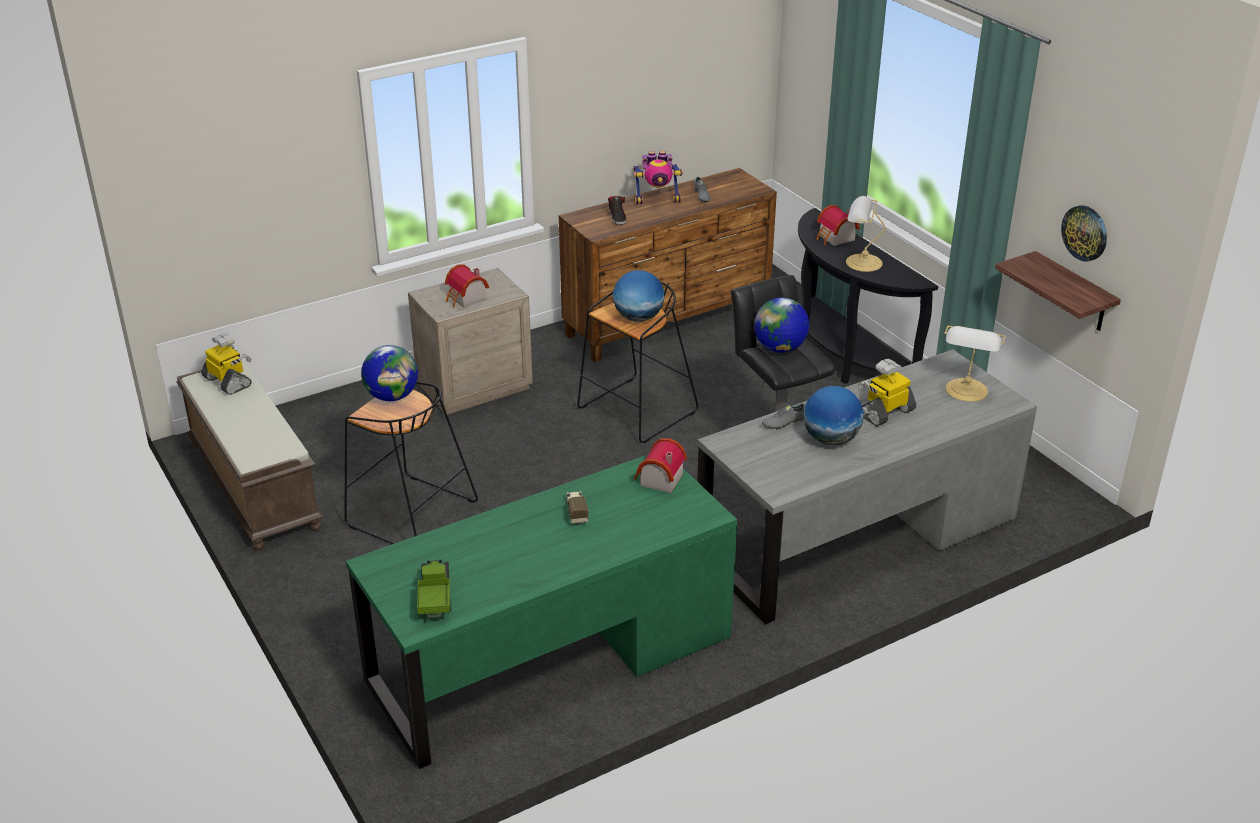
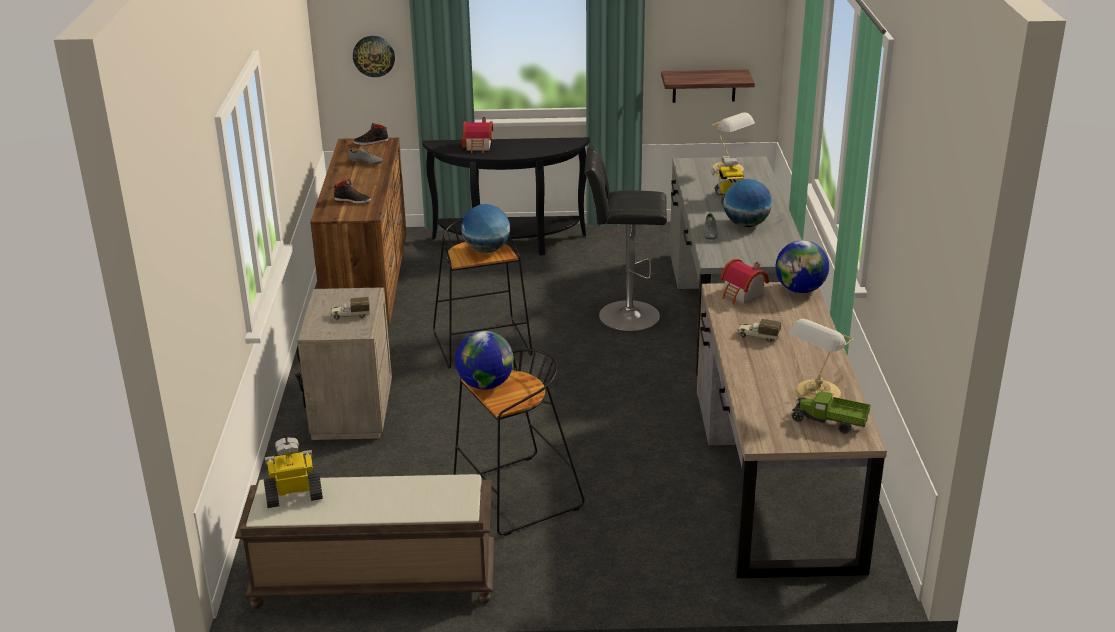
camera: 60 degrees left, 5 degrees down
(466, 299) = (350, 315): toy house -> toy truck
(550, 659) = (774, 476): green desk -> brown desk
(657, 200) = (345, 179): toy robot -> none
(748, 183) = (371, 142): none -> black shoe
(780, 348) = (623, 202): globe -> globe (800, 290)
(861, 262) = (526, 149): table lamp -> table lamp (816, 393)
(1085, 233) = (706, 36): wall clock -> wall clock (374, 56)

